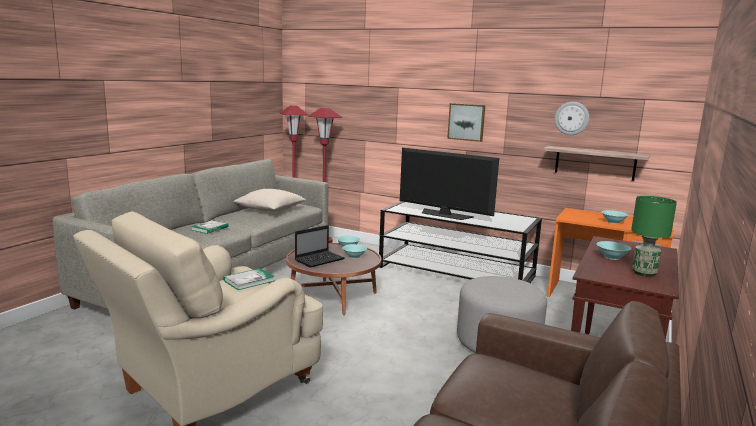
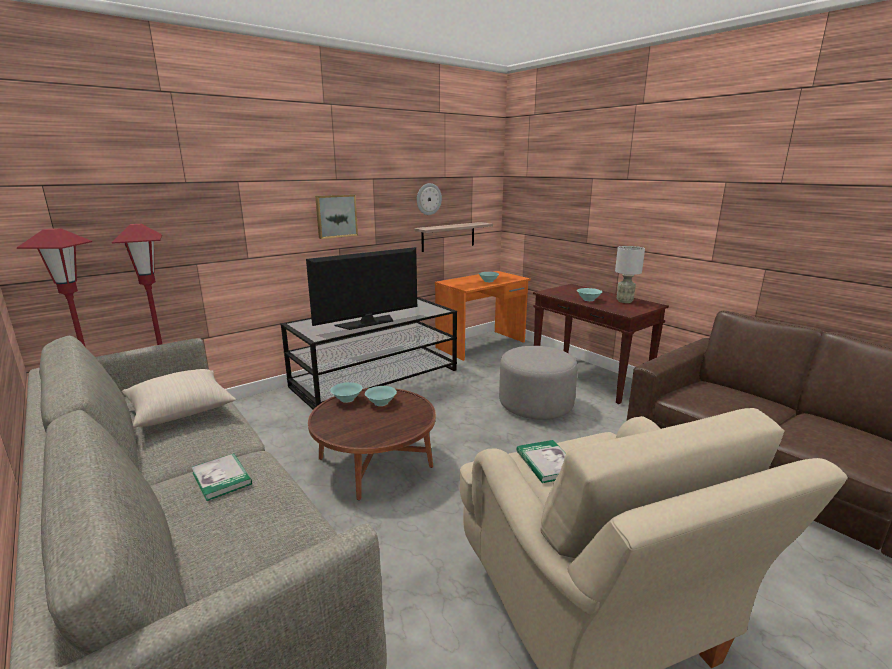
camera: 65 degrees left, 5 degrees up
(320, 259) = (375, 424): laptop -> none
(644, 273) = (624, 301): green table lamp -> grey table lamp

